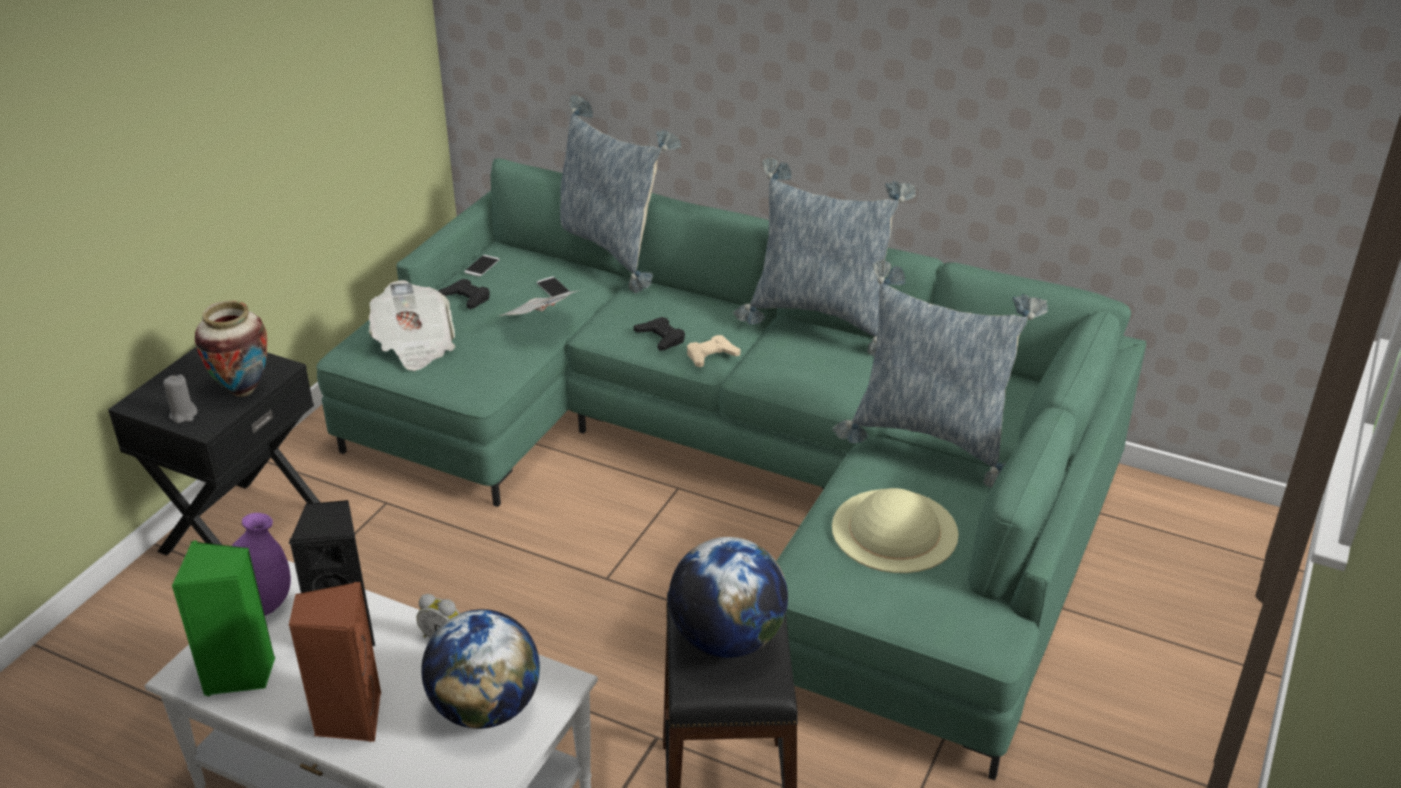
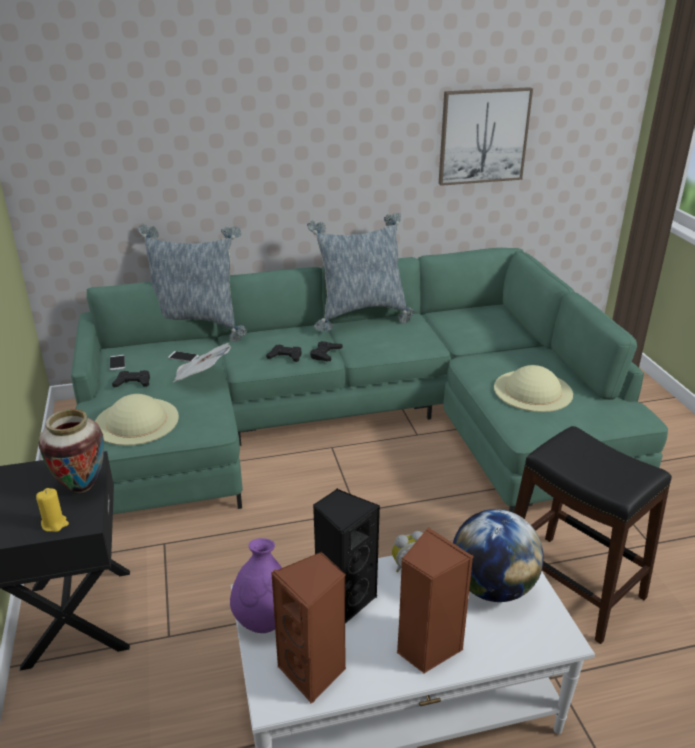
camera: 40 degrees left, 5 degrees down
(183, 415) = (54, 524): grey candle -> yellow candle
(240, 673) = (314, 671): green speaker -> brown speaker
(415, 346) = (136, 421): newspaper -> beige hat
(711, 356) = (325, 354): beige game controller -> black game controller
(727, 639) = (596, 461): globe -> none
(930, 448) = (489, 350): pillow -> none
(1095, 98) = (483, 136): none -> picture

